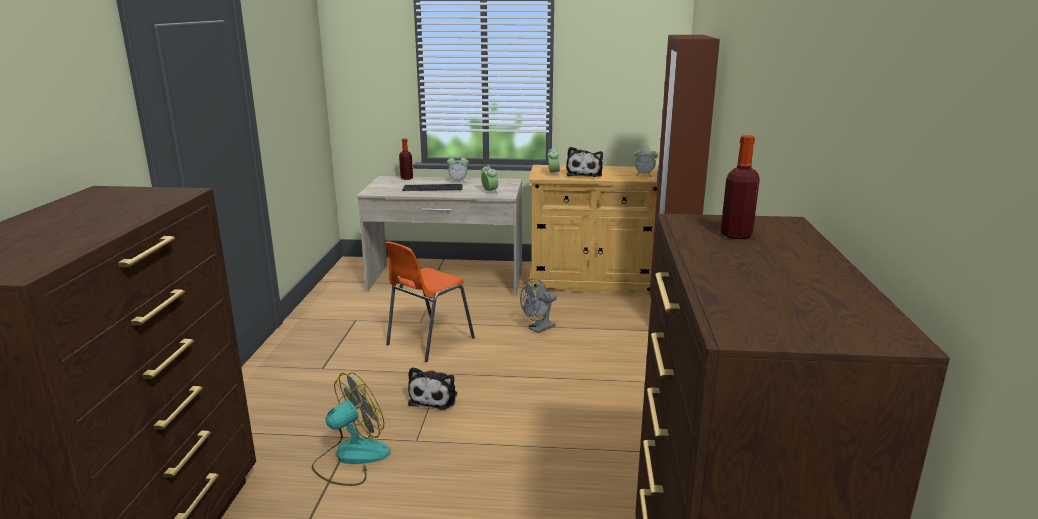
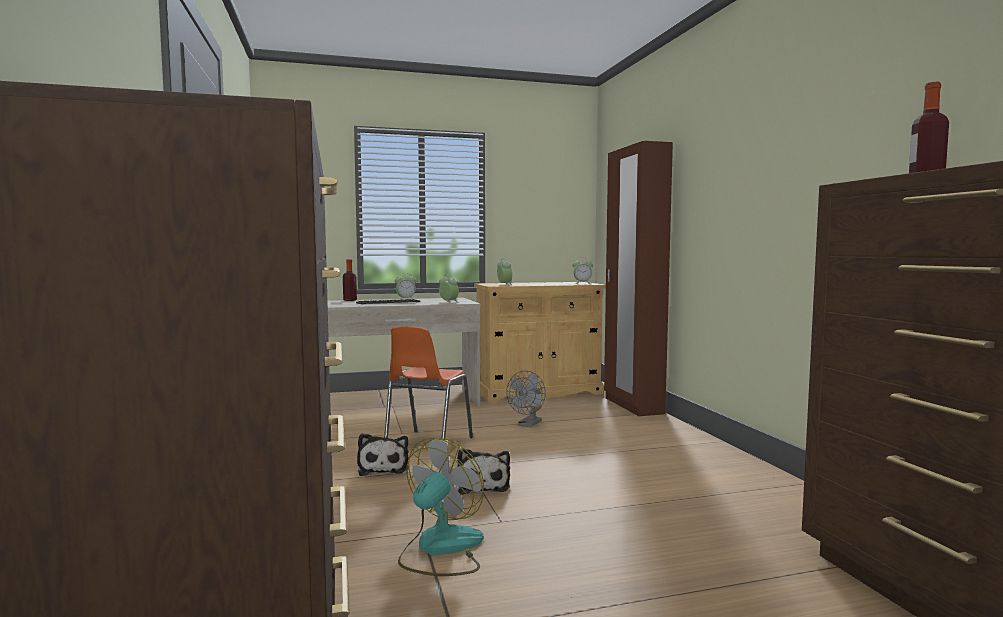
camera: 20 degrees left, 15 degrees down
(584, 174) = (531, 284): plush toy -> plush toy (383, 468)

